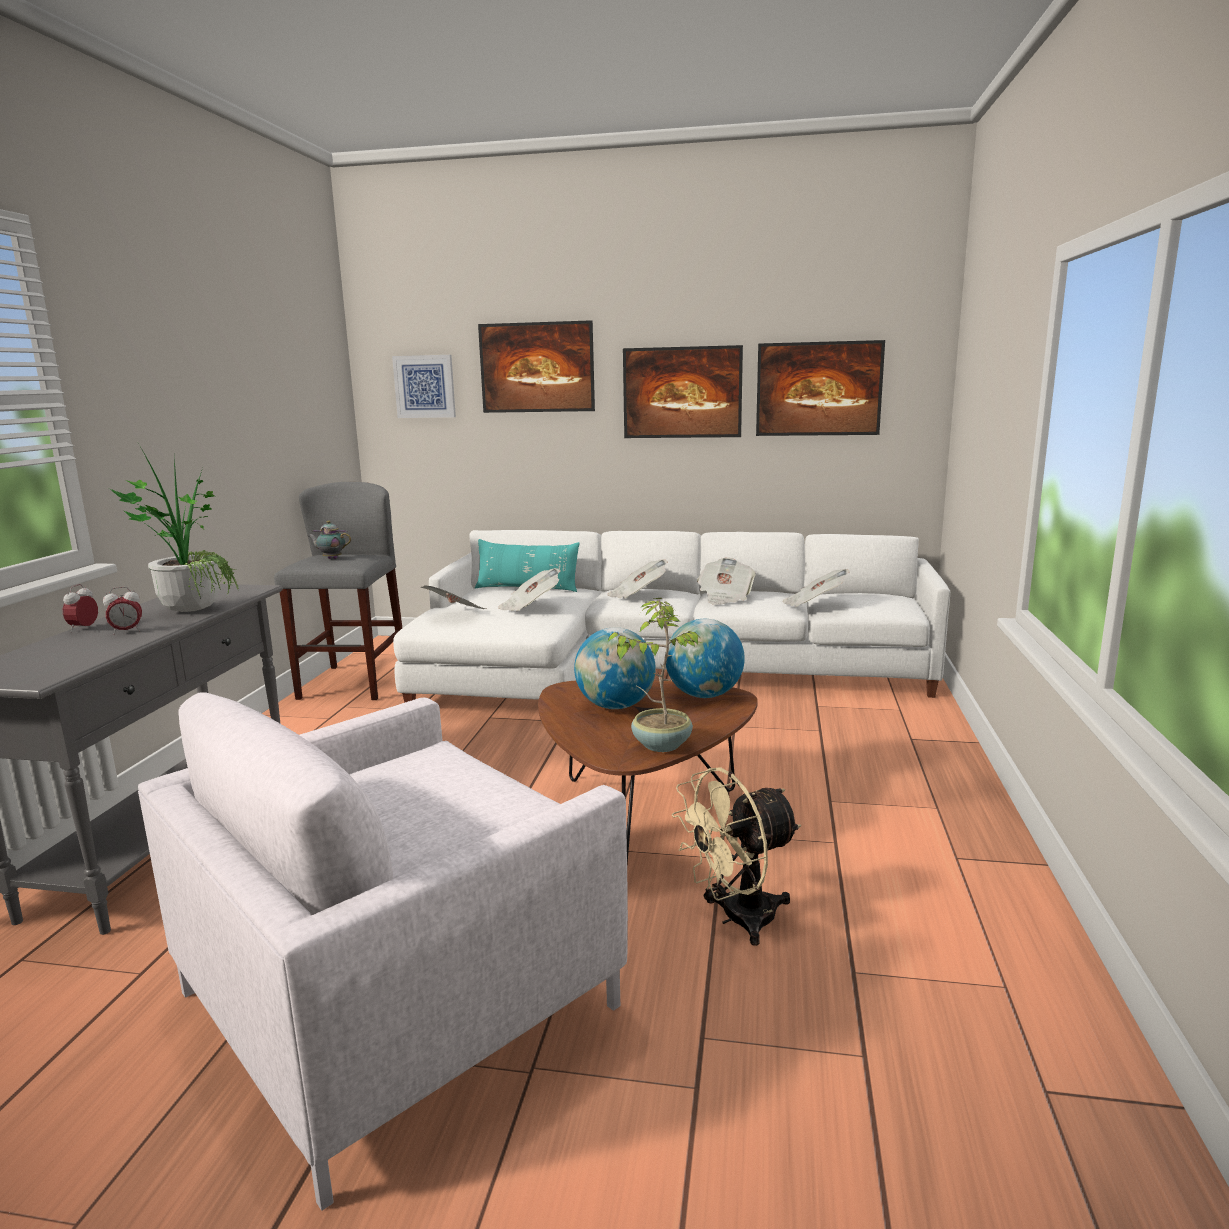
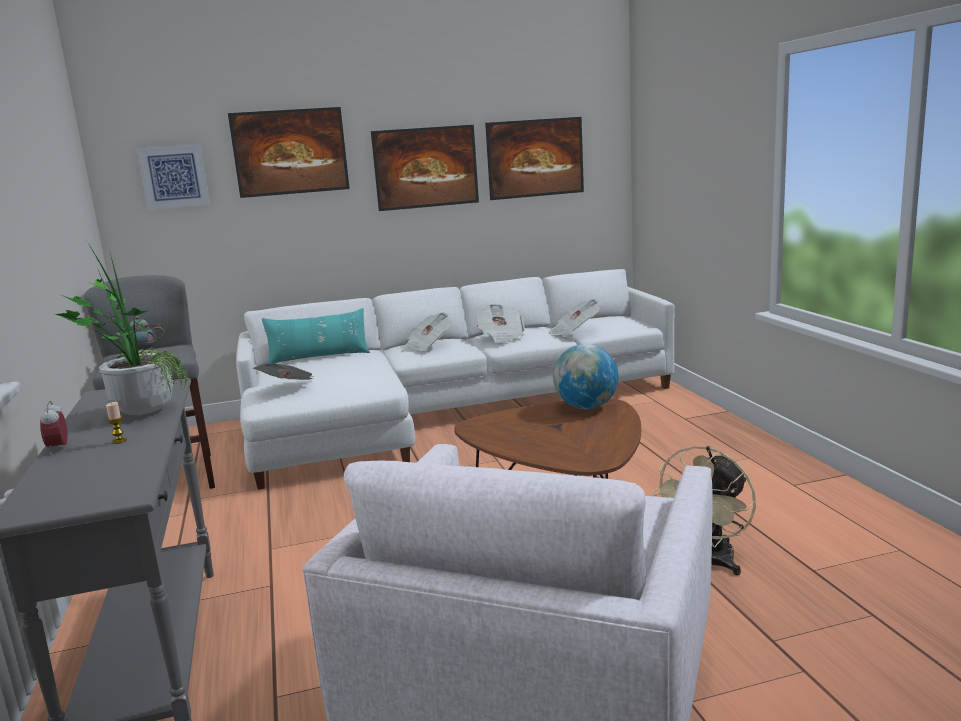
camera: 25 degrees left, 0 degrees up
(127, 631) = (119, 441): alarm clock -> candle
(530, 606) = (349, 370): newspaper -> none
(615, 706) = (533, 428): globe -> none
(660, 744) = (607, 446): potted plant -> none

